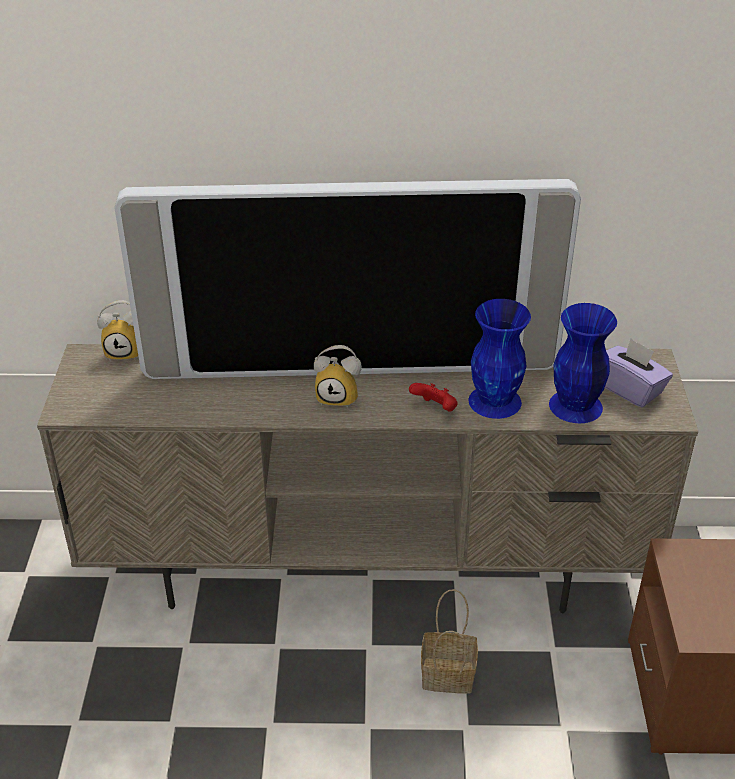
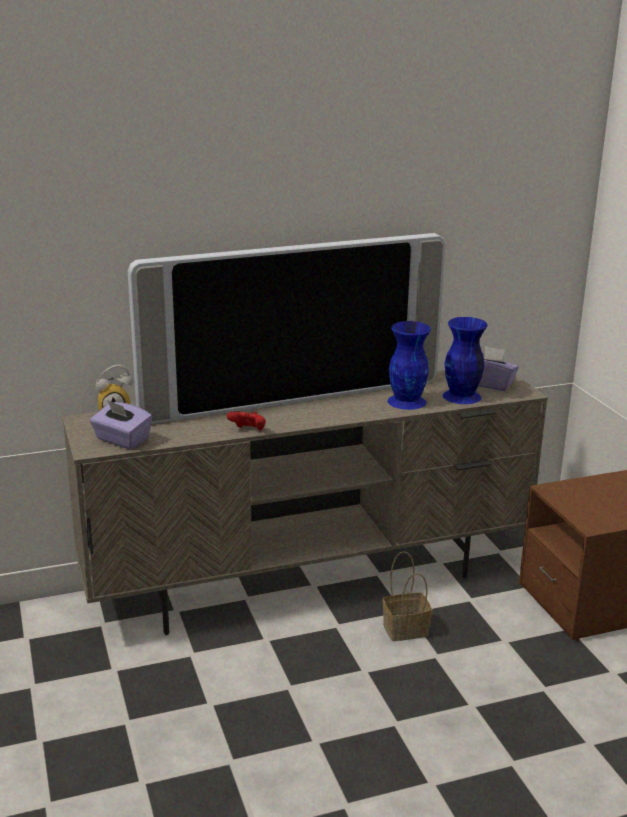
camera: 20 degrees left, 15 degrees down
(107, 402) = (122, 440): none -> purple tissue box
(339, 397) = (297, 414): alarm clock -> none
(435, 409) = (369, 410): red game controller -> red game controller (248, 431)

